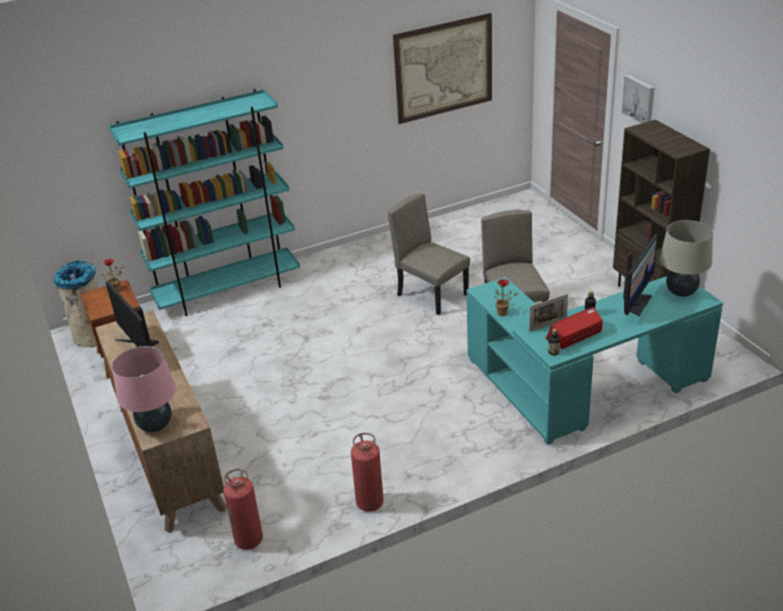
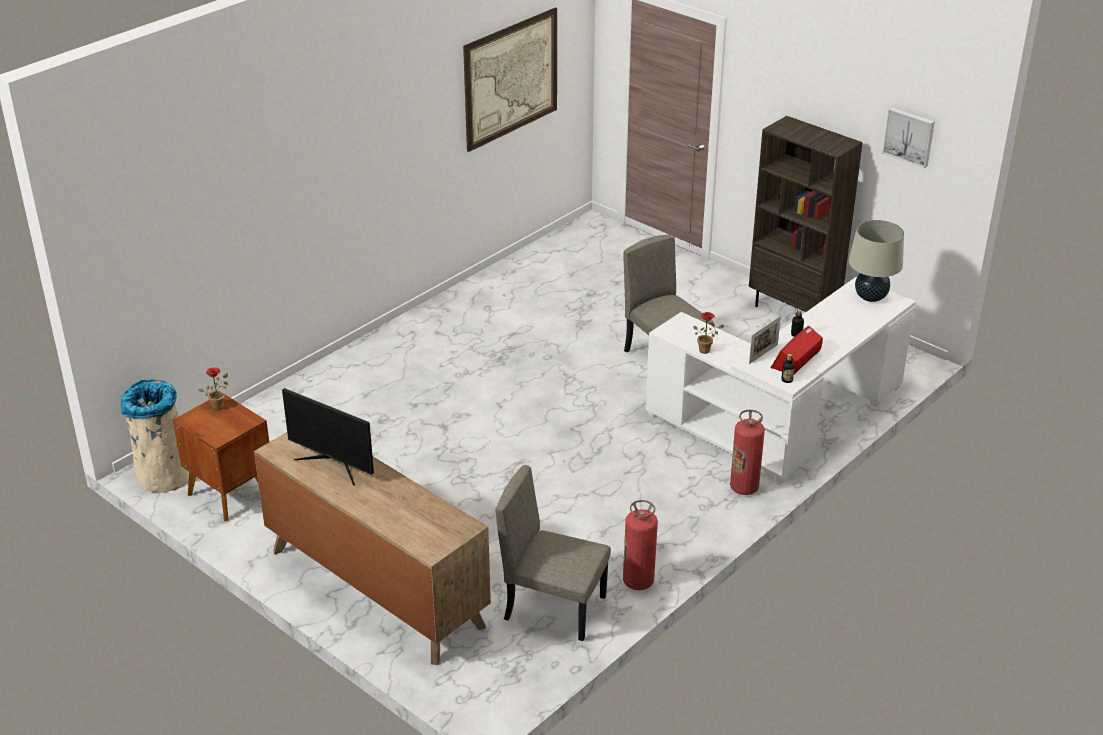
camera: 25 degrees left, 0 degrees up
(155, 425) = (424, 538): pink table lamp -> none
(228, 291) = (304, 391): turquoise bookcase -> none
(249, 540) = (534, 649): fire extinguisher -> fire extinguisher (744, 487)
(432, 295) = (559, 351): beige chair -> beige chair (555, 607)
(583, 389) = (784, 421): turquoise desk -> white desk
(635, 303) = (834, 316): monitor -> none
(639, 100) = (760, 95): picture -> picture (909, 136)

